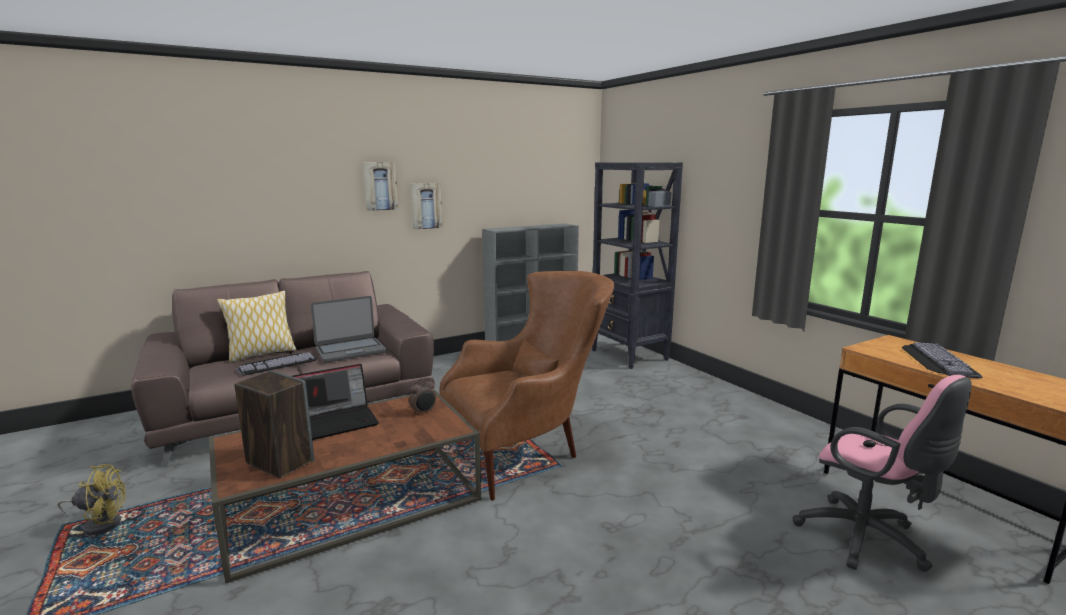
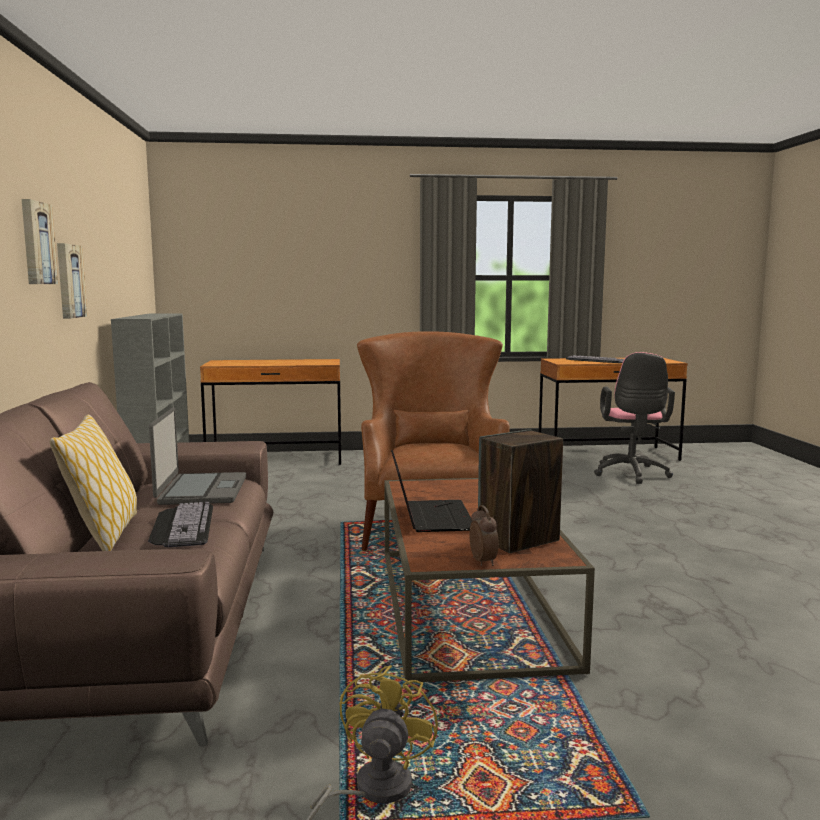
camera: 65 degrees left, 5 degrees down
(423, 412) = (445, 487): alarm clock -> alarm clock (483, 561)
(629, 355) = (276, 459): black bookcase -> brown desk
(867, 540) = (631, 474): pink office chair -> pink office chair turned 105 degrees clockwise

